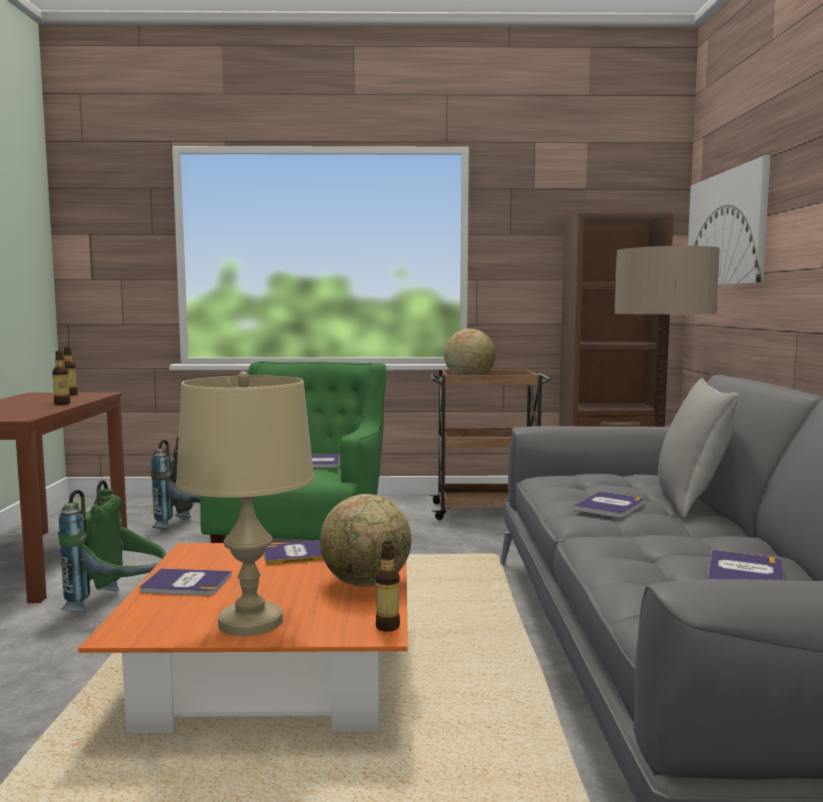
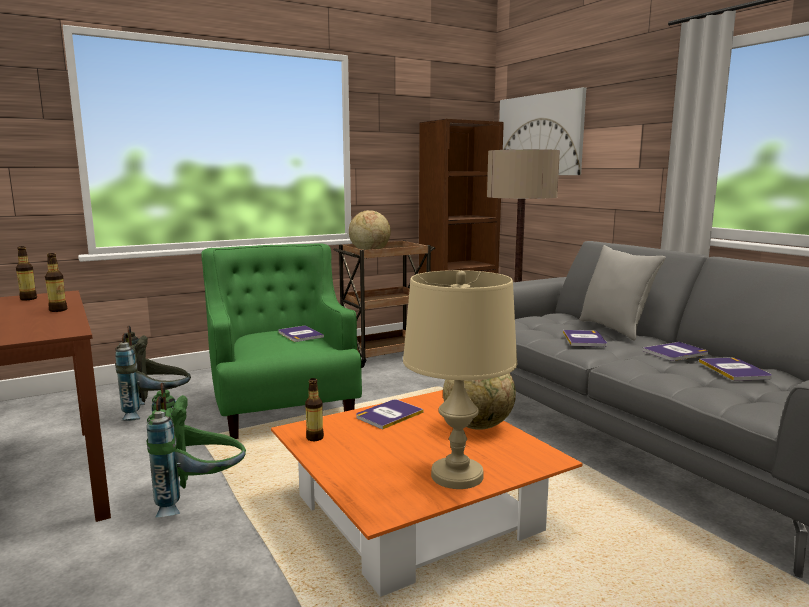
camera: 30 degrees left, 5 degrees up
(186, 584) = (349, 459): book -> book (675, 352)
(387, 626) = (548, 453): bottle -> bottle (315, 438)

